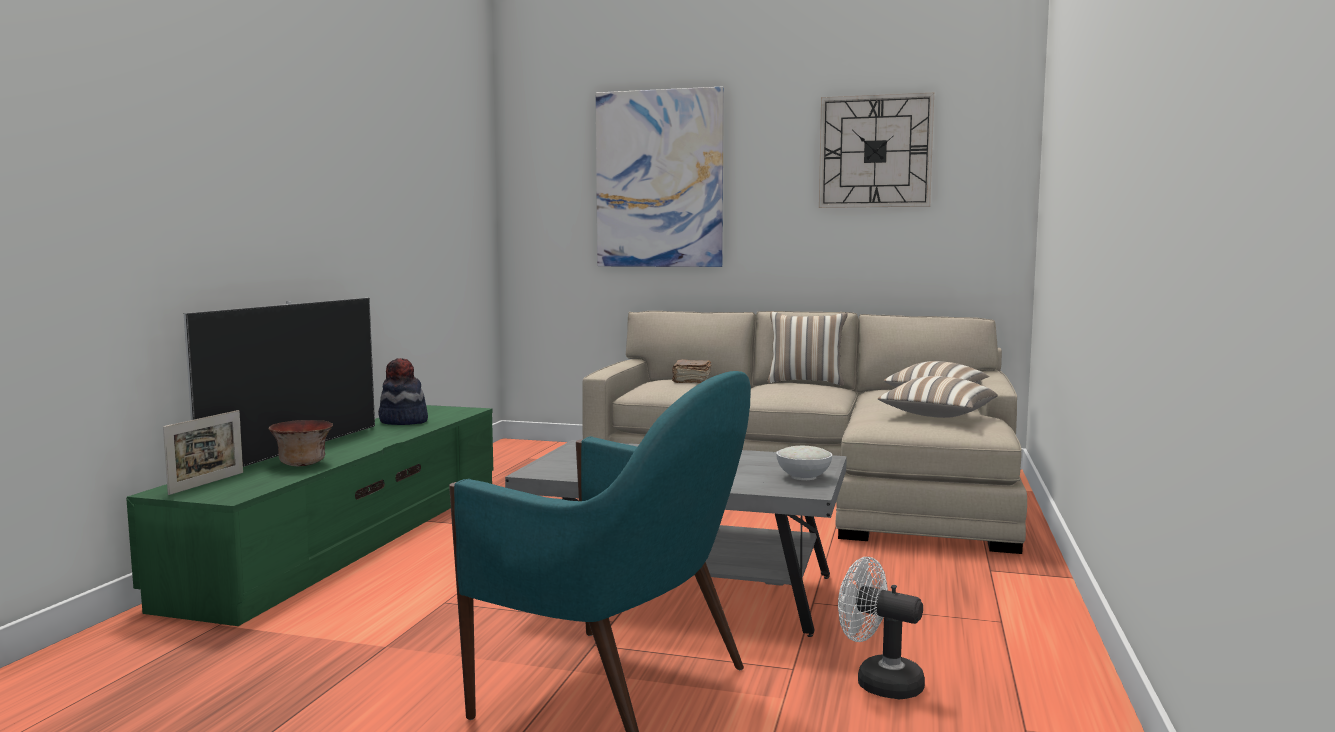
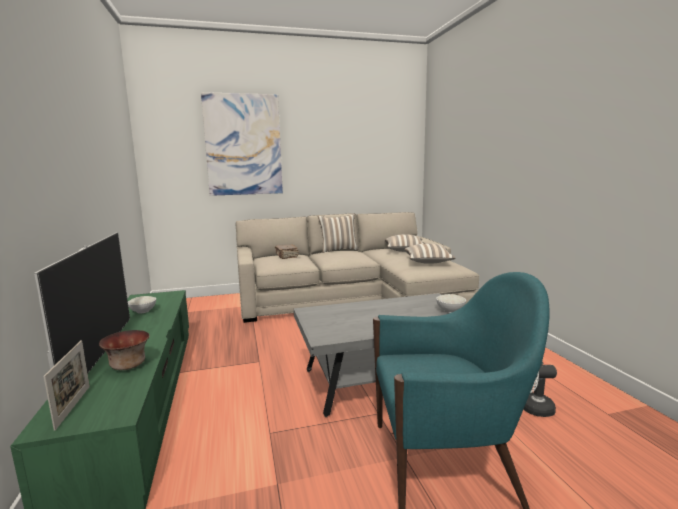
camera: 30 degrees left, 5 degrees up
(403, 422) = (143, 311): hat -> white bowl
(875, 151) = (355, 133): wall clock -> none

